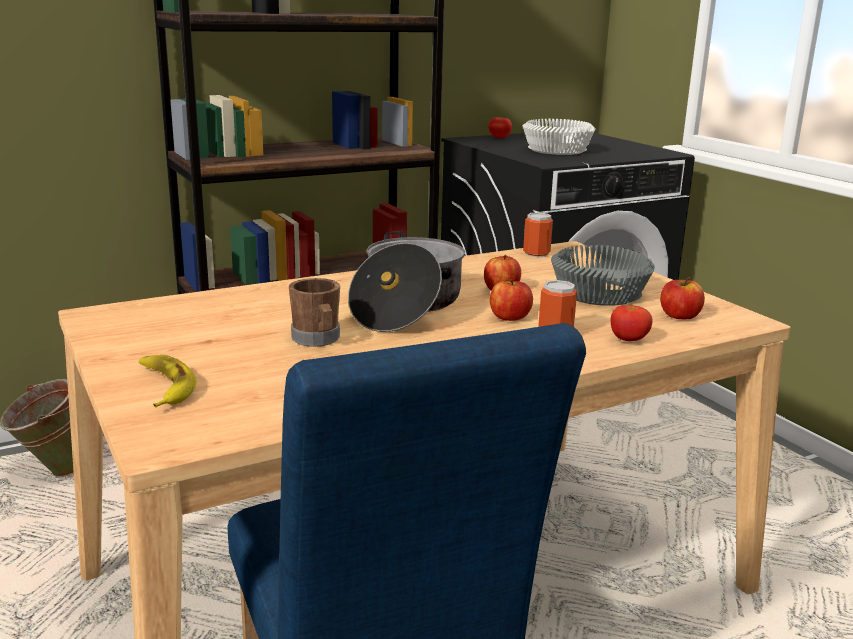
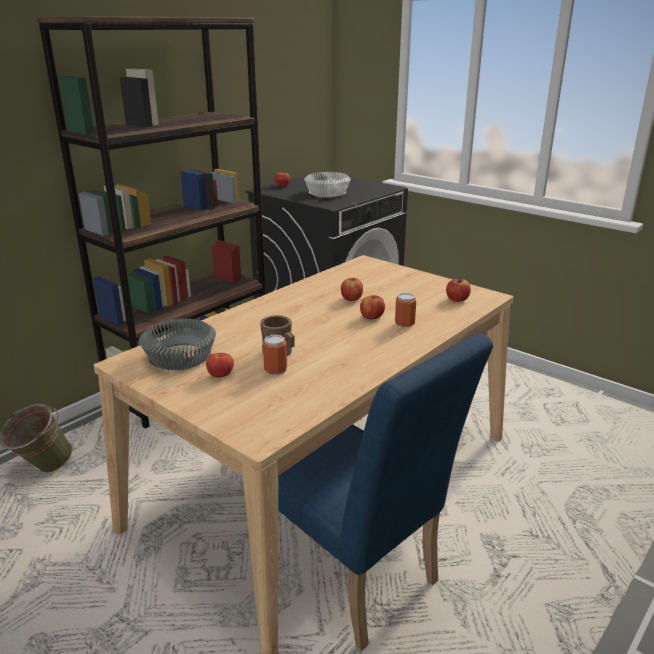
camera: 20 degrees left, 5 degrees up
(164, 386) = (221, 403): banana -> none
(407, 306) = (309, 320): cooking pot -> none
(536, 254) = (349, 268): can -> can (275, 370)
(601, 293) = (406, 291): grey bowl -> grey bowl (181, 356)
(629, 340) = (444, 320): tomato -> tomato (220, 376)

